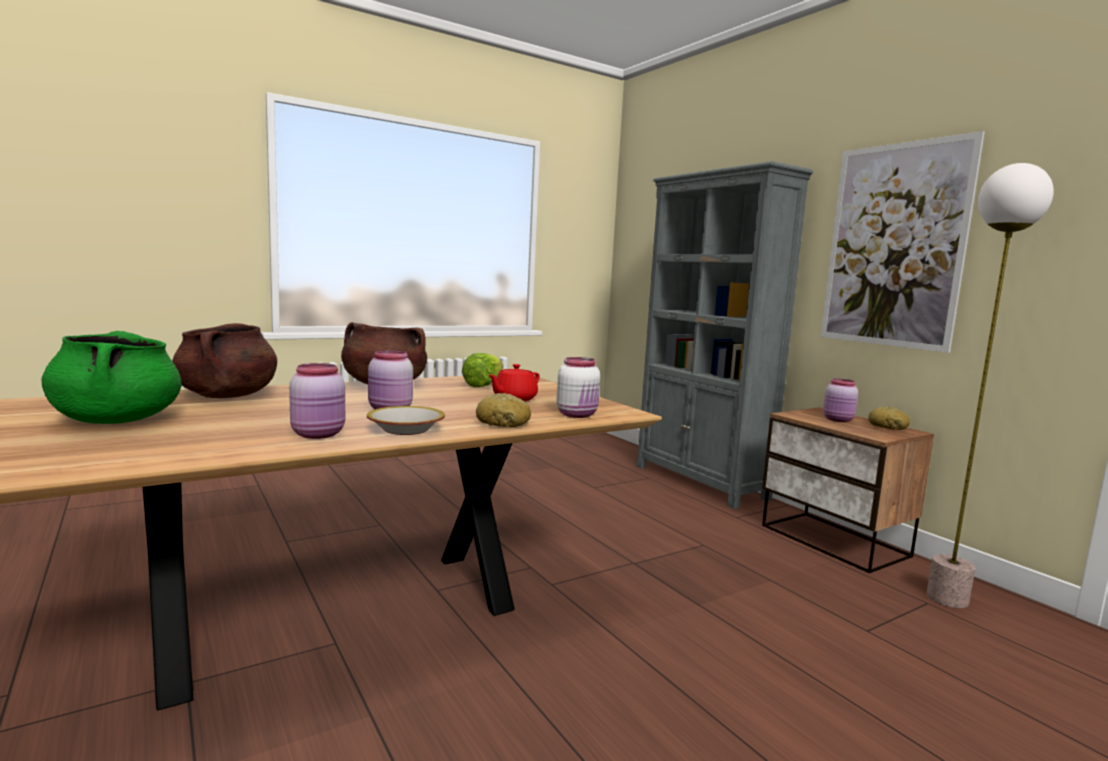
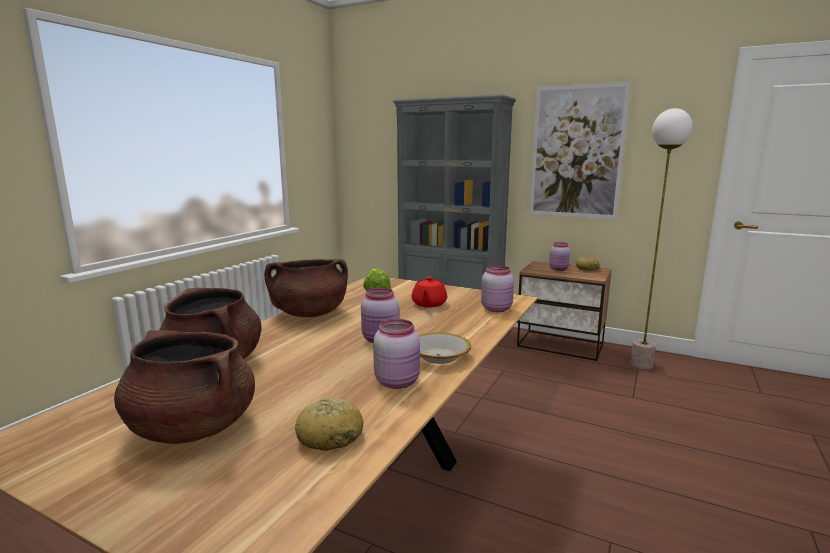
camera: 30 degrees left, 5 degrees up
(117, 420) = (192, 427): green cooking pot -> brown cooking pot
(503, 423) = (477, 330): bread -> bread (330, 436)
(578, 415) = (497, 309): white jar -> pink jar

